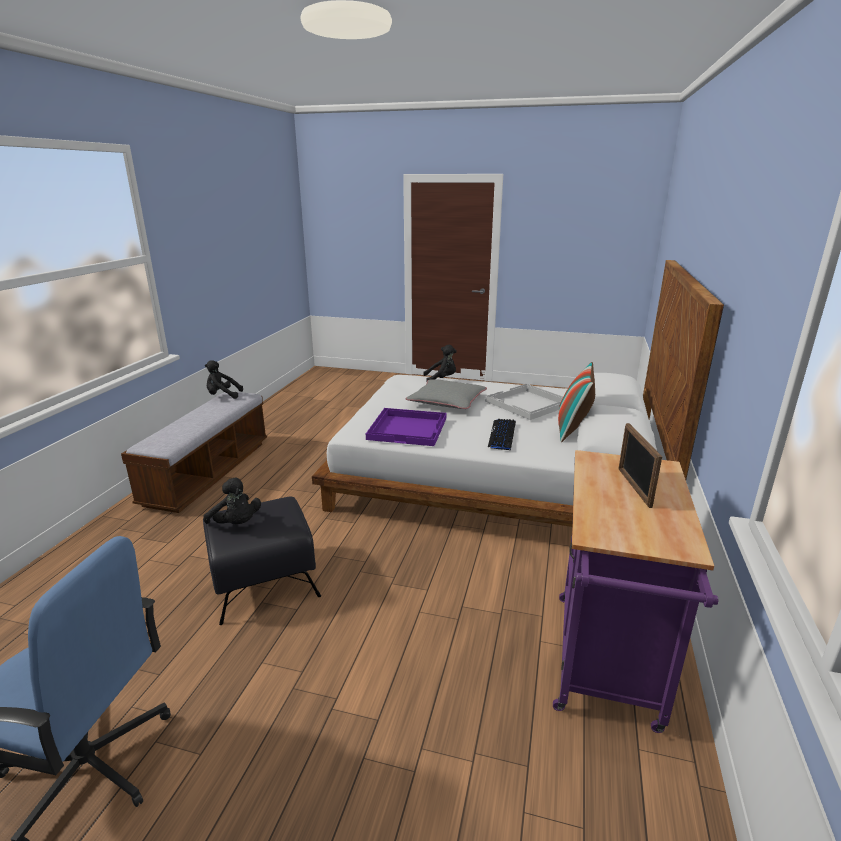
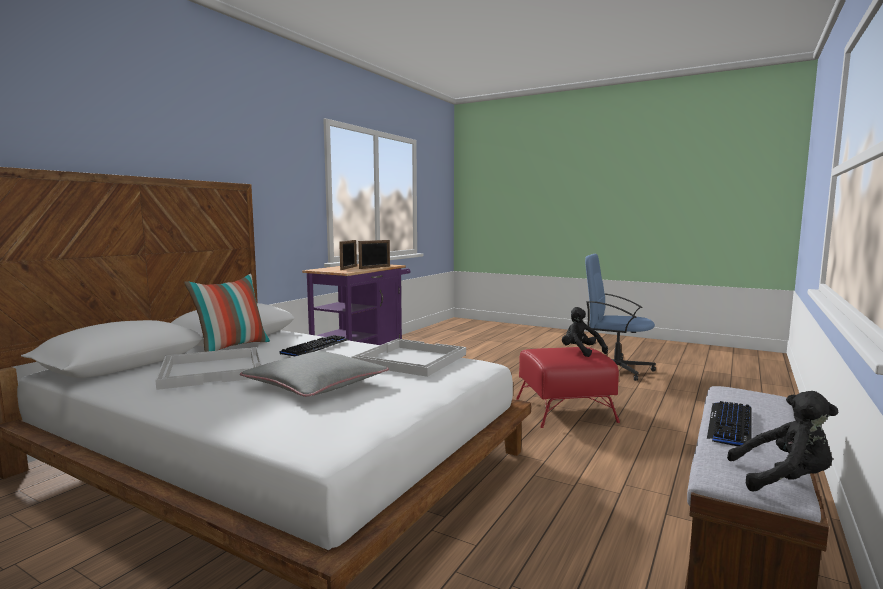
camera: 165 degrees left, 15 degrees down
(209, 417) = (730, 425): none -> keyboard
(262, 580) = (565, 410): black ottoman -> red ottoman
(408, 428) = (409, 359): purple tray -> white tray
(441, 379) = (259, 422): black plush toy -> none
(595, 499) = (375, 267): none -> picture frame

